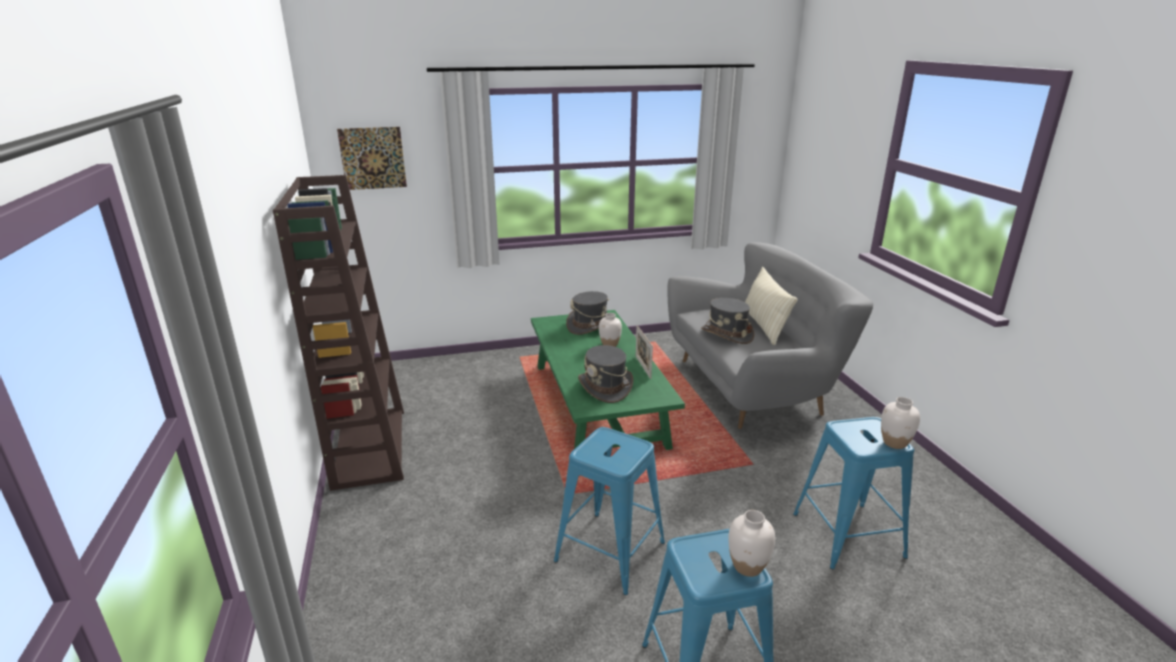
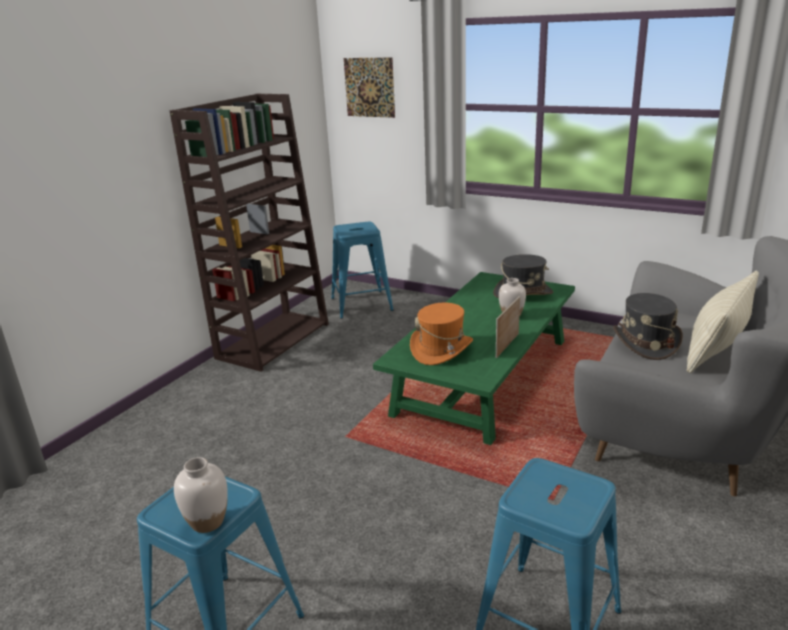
camera: 45 degrees right, 0 degrees up
(605, 387) = (441, 349): grey hat -> orange hat
(610, 552) = (308, 497): blue stool -> blue stool (361, 304)
(894, 443) = (572, 516): white vase -> none

